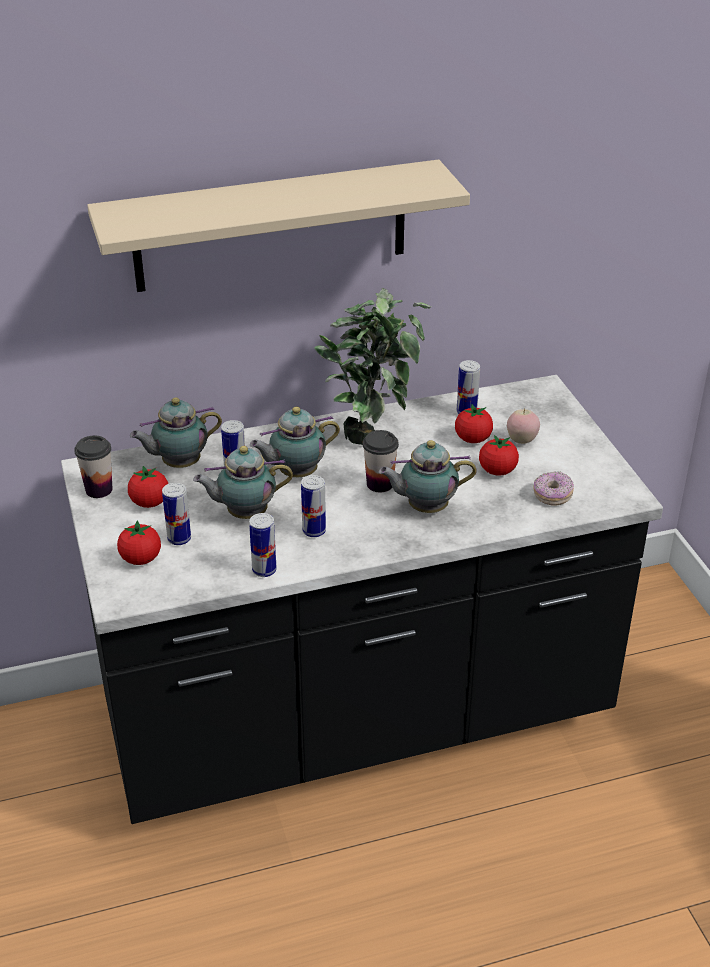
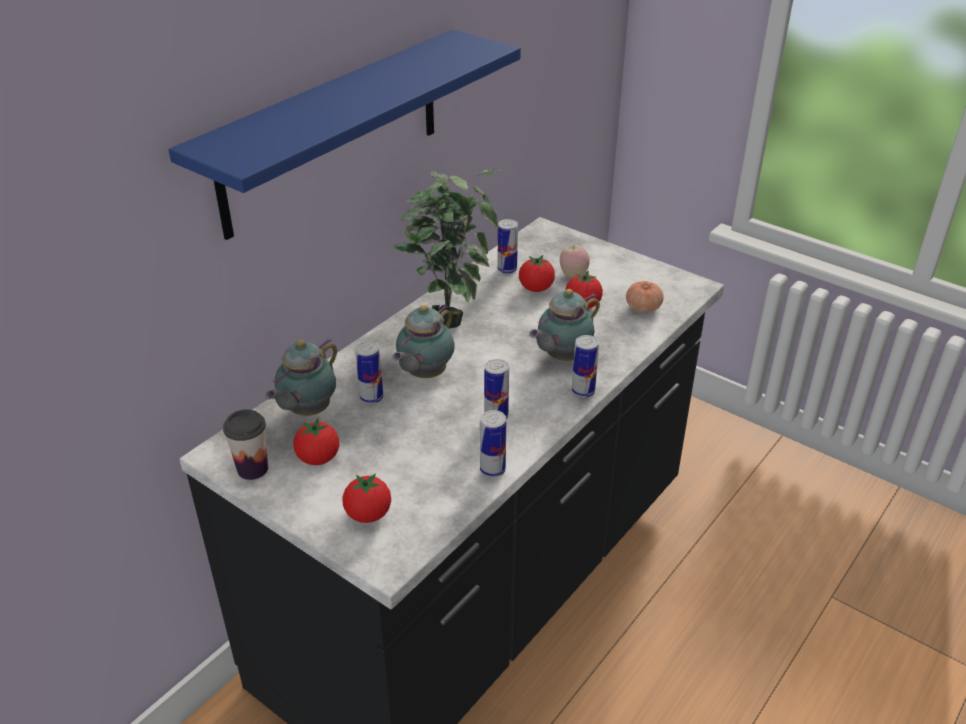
camera: 35 degrees left, 0 degrees up
(179, 539) = (384, 478): can -> can (583, 391)
(244, 513) = (418, 428): teapot -> none
(271, 226) = (332, 132): beige shelf -> blue shelf
(380, 484) = (505, 353): cup -> none
(552, 495) = (643, 308): donut -> tomato

